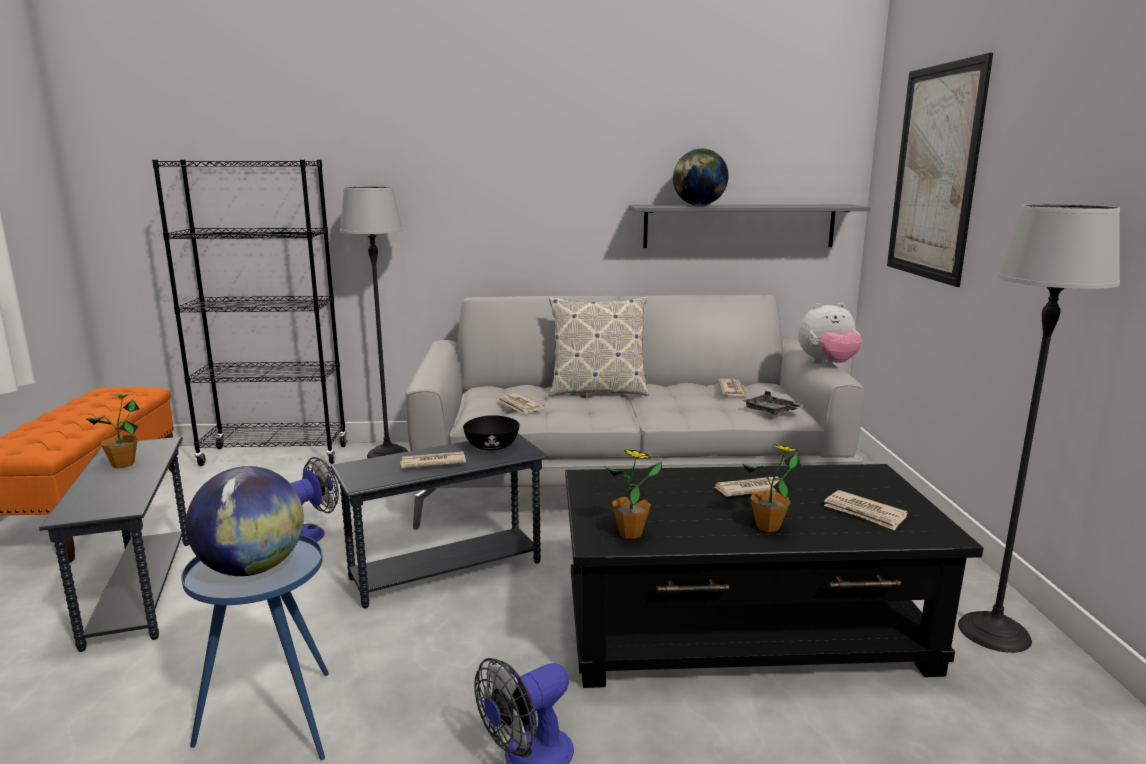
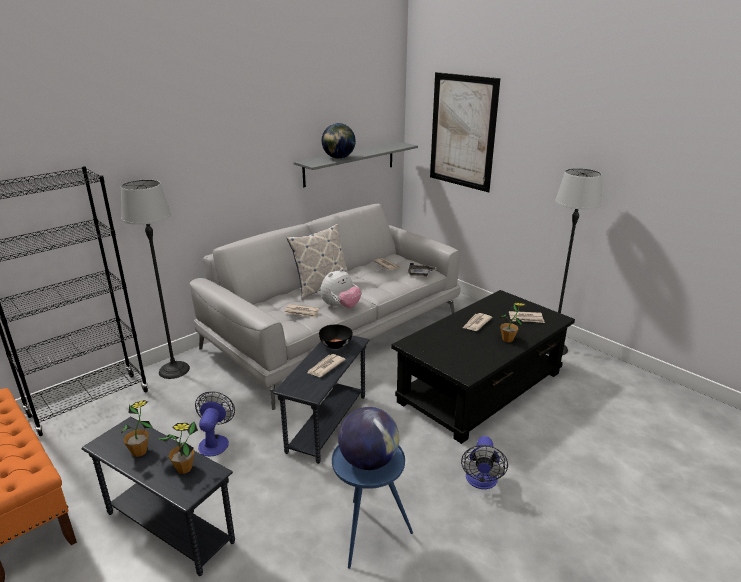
camera: 40 degrees left, 10 degrees up
(630, 533) = (470, 365): potted plant -> potted plant (184, 468)
(827, 364) = (429, 240): plush toy -> plush toy (340, 307)

